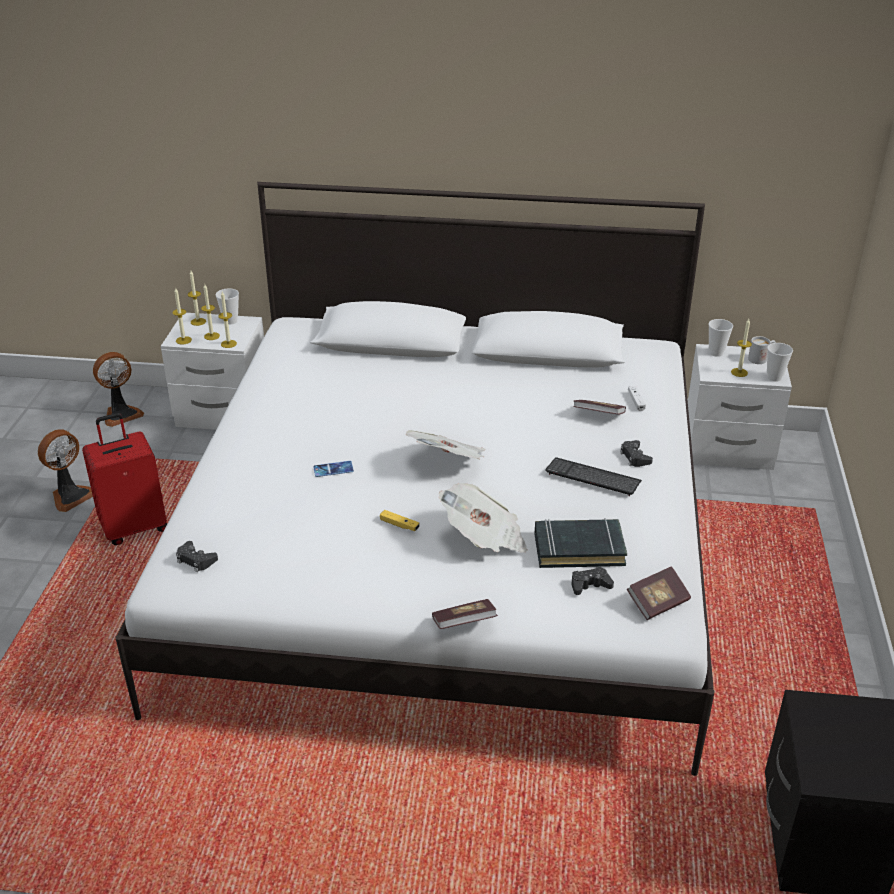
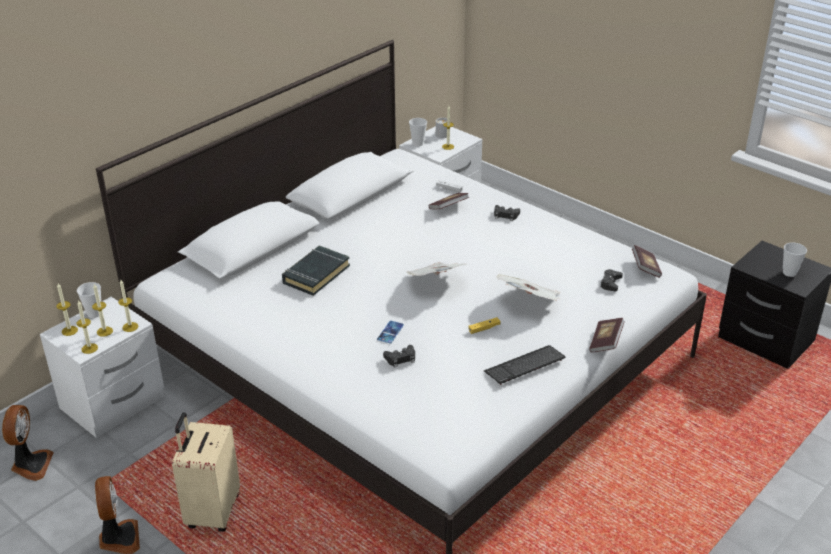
camera: 55 degrees left, 0 degrees up
(134, 527) = (212, 512): red suitcase -> beige suitcase
(196, 560) = (435, 432): black game controller -> black game controller (400, 358)
(579, 548) = (573, 272): black book -> black book (316, 274)
(593, 478) = (511, 238): keyboard -> keyboard (524, 366)
(774, 377) = (467, 139): cup -> cup (789, 273)

